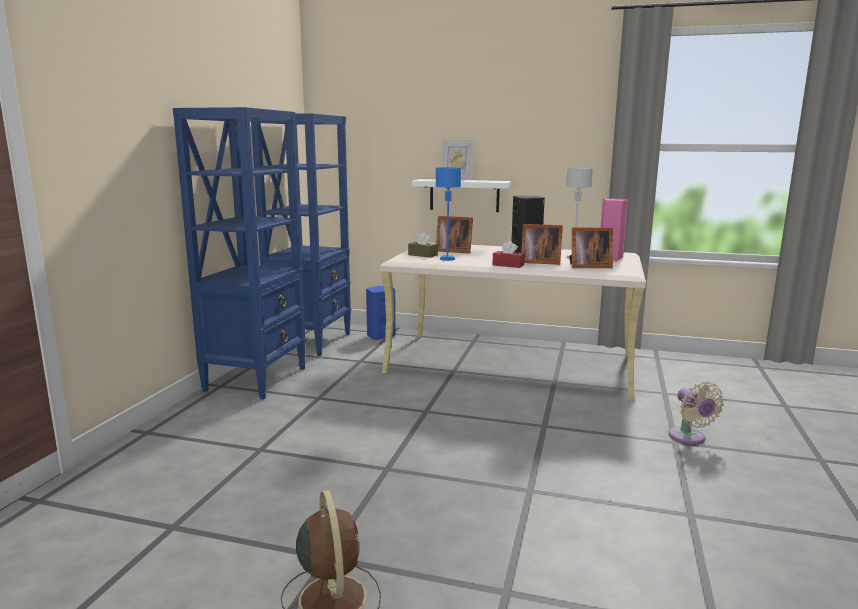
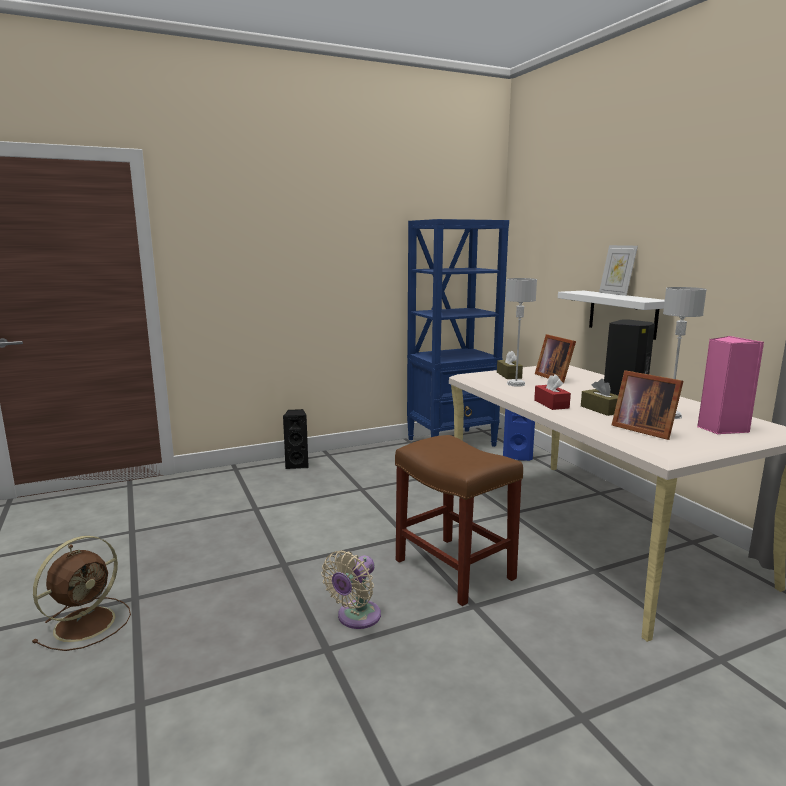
camera: 50 degrees right, 0 degrees up
(210, 404) = (297, 465): none -> black speaker
(257, 379) = (357, 458): blue bookcase -> none
(447, 259) = (516, 384): blue table lamp -> grey table lamp
(492, 414) = (452, 568): none -> brown stool
(539, 262) = (601, 409): picture frame -> brown tissue box
(689, 438) = (613, 727): beige fan -> beige fan (356, 618)

